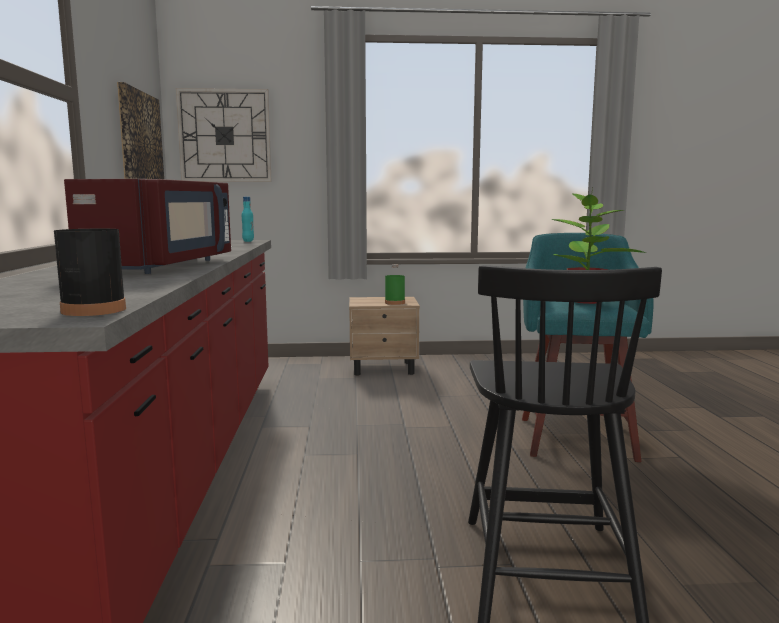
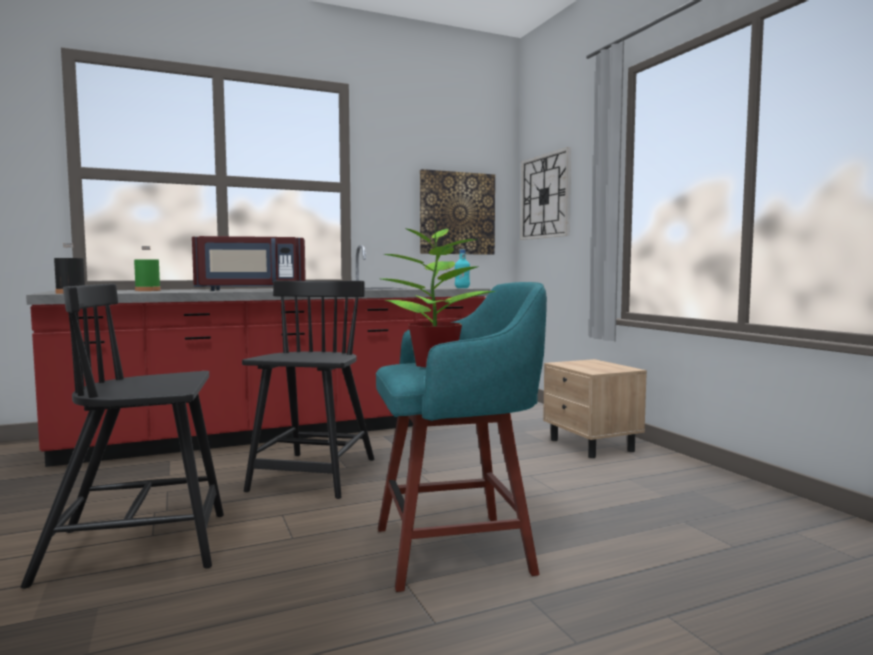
camera: 70 degrees right, 5 degrees down
(372, 470) = (313, 476): none -> black chair
(394, 303) = (589, 368): green bottle -> green bottle (148, 290)

